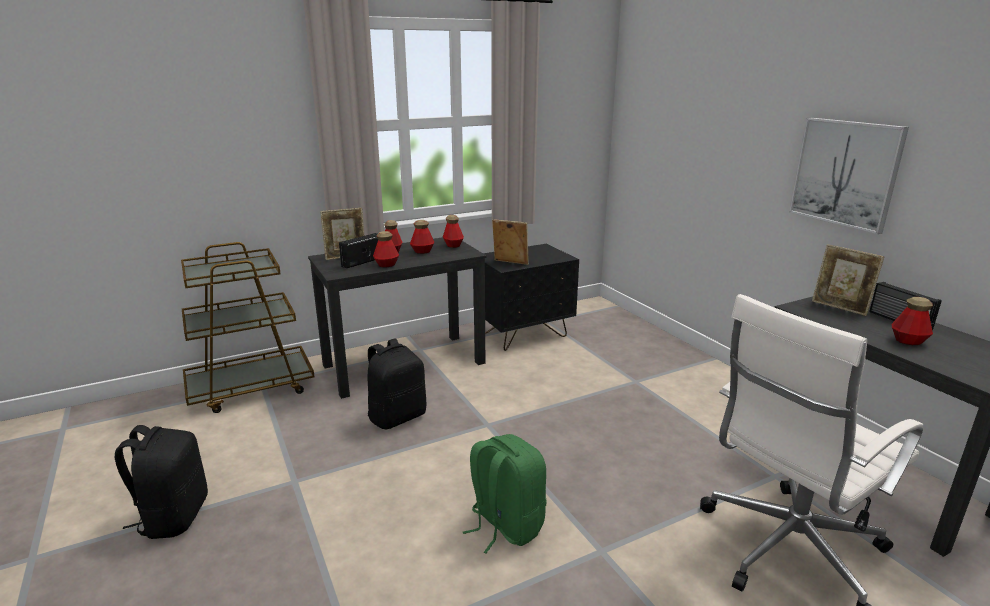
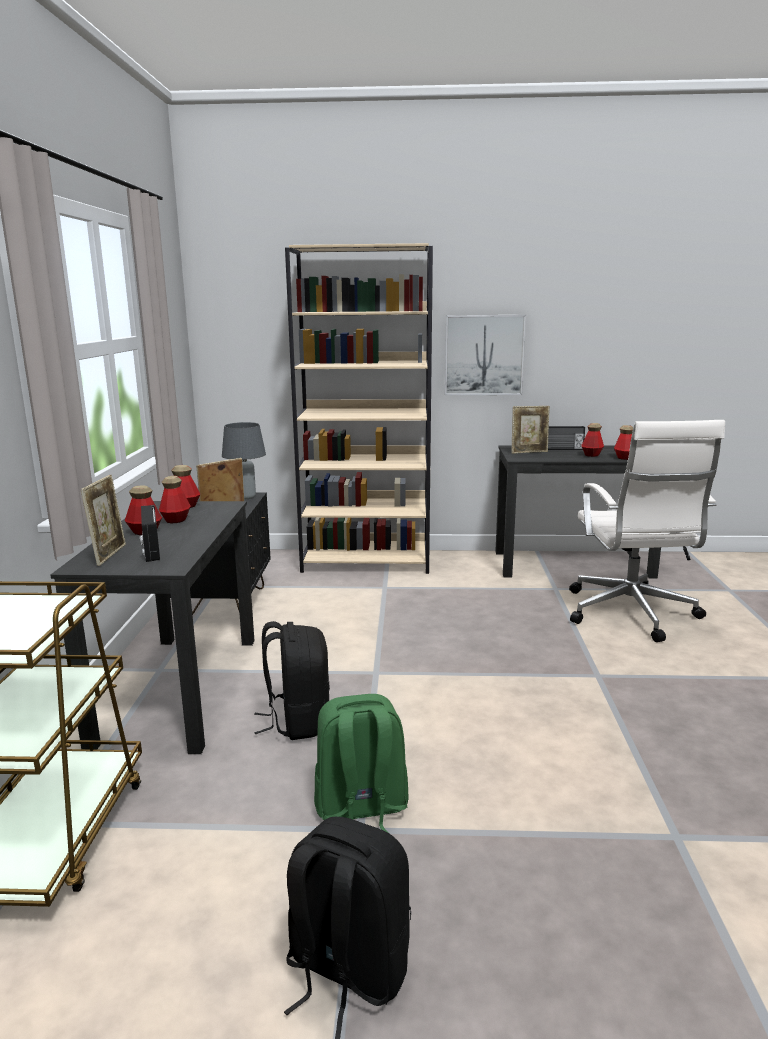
camera: 60 degrees left, 5 degrees down
(386, 265) = (190, 541): bottle -> bottle (624, 458)
(505, 525) = (541, 708): green backpack -> green backpack (361, 810)
(556, 257) = (246, 497): none -> grey table lamp
(675, 357) = (367, 561): none -> beige bookcase

